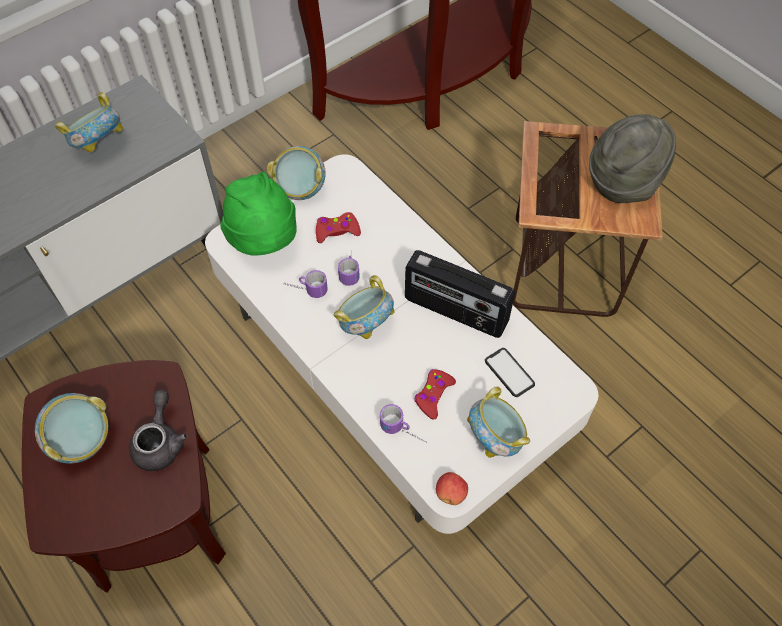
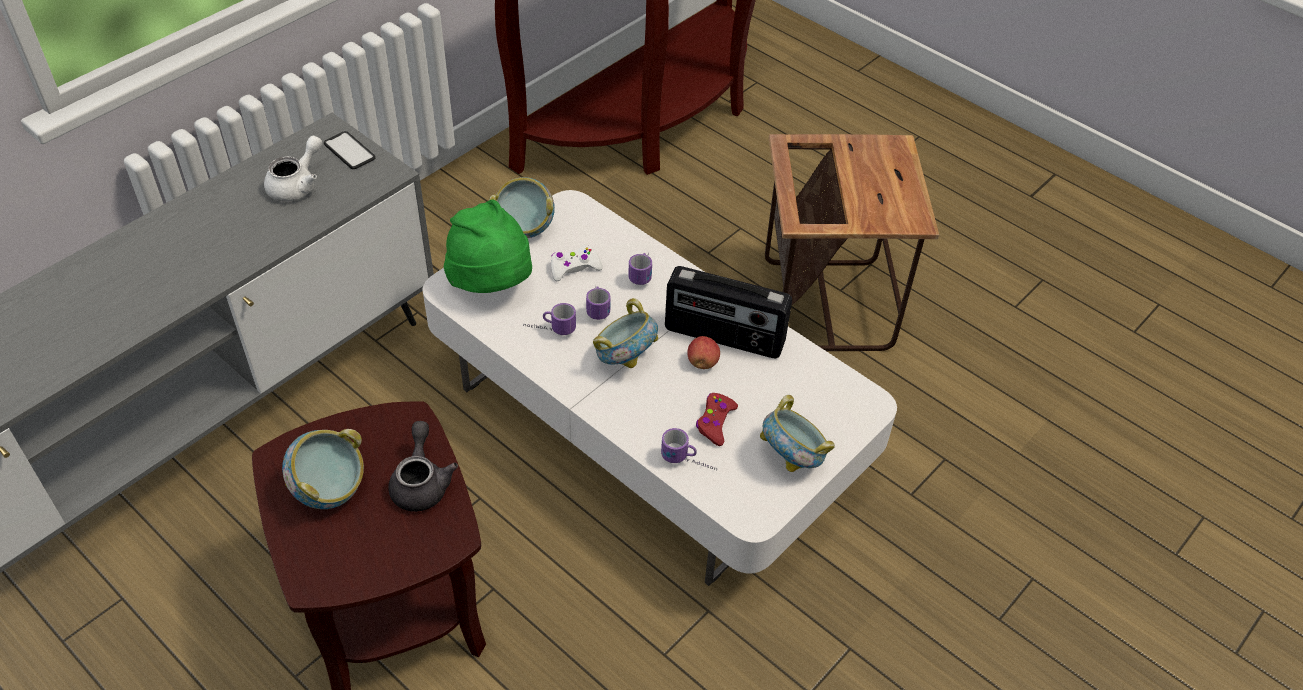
camera: 10 degrees left, 10 degrees down
(99, 144) = (297, 185): bowl -> white teapot
(337, 231) = (574, 268): red game controller -> white game controller
(395, 241) = (643, 272): none -> mug
(451, 493) = (753, 518): apple -> apple (702, 362)
(509, 372) = (795, 392): phone -> phone (349, 151)
(624, 180) = (888, 184): grey hat -> none

